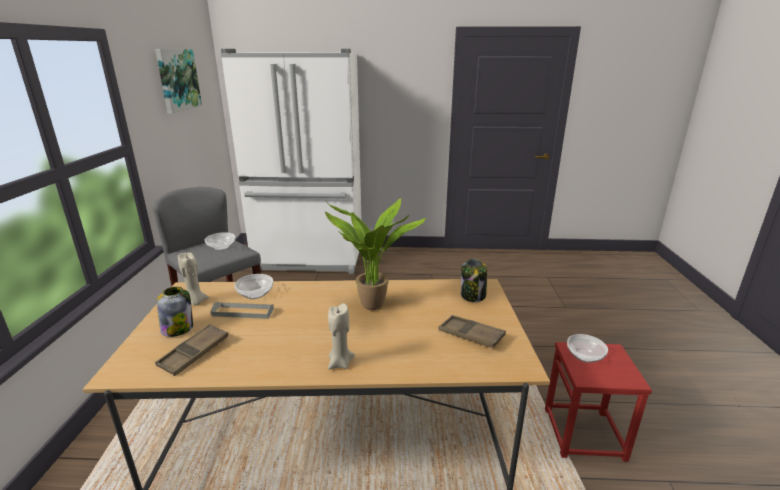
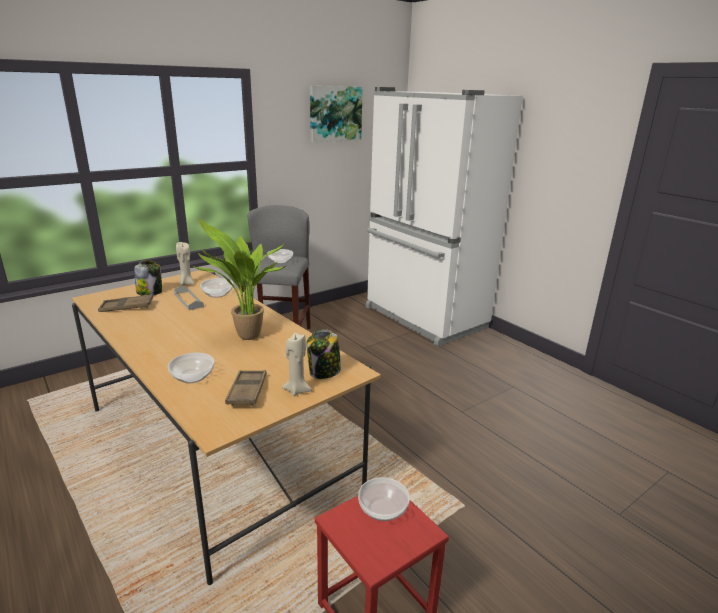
camera: 50 degrees right, 0 degrees up
(340, 363) = (153, 353): beige candle -> beige candle (297, 390)
(417, 353) = (193, 377): none -> bowl

